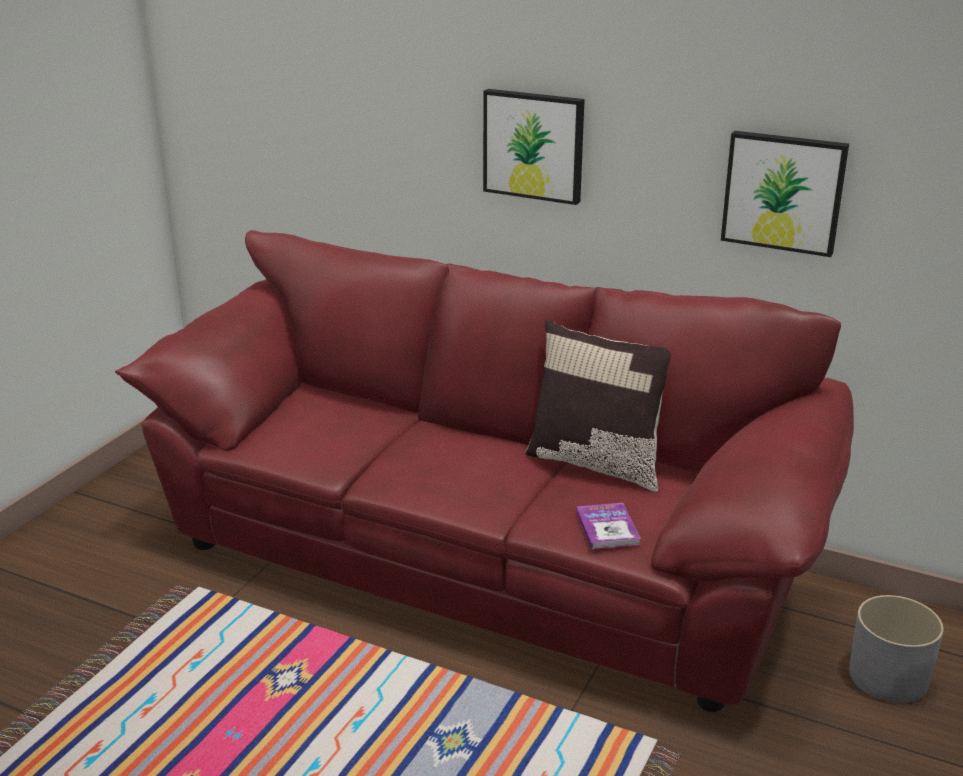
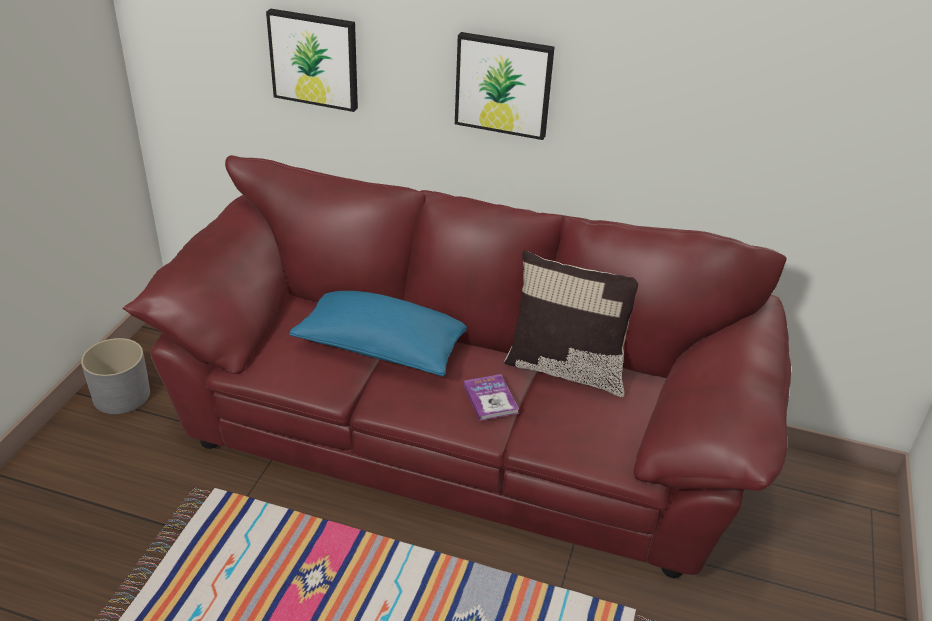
camera: 10 degrees left, 10 degrees up
(393, 434) = (383, 347): none -> blue pillow
(607, 528) = (590, 439): book -> book (490, 398)
(783, 192) = (734, 136): picture -> picture (315, 59)
(889, 677) = (805, 531): grey planter -> grey planter (122, 396)

